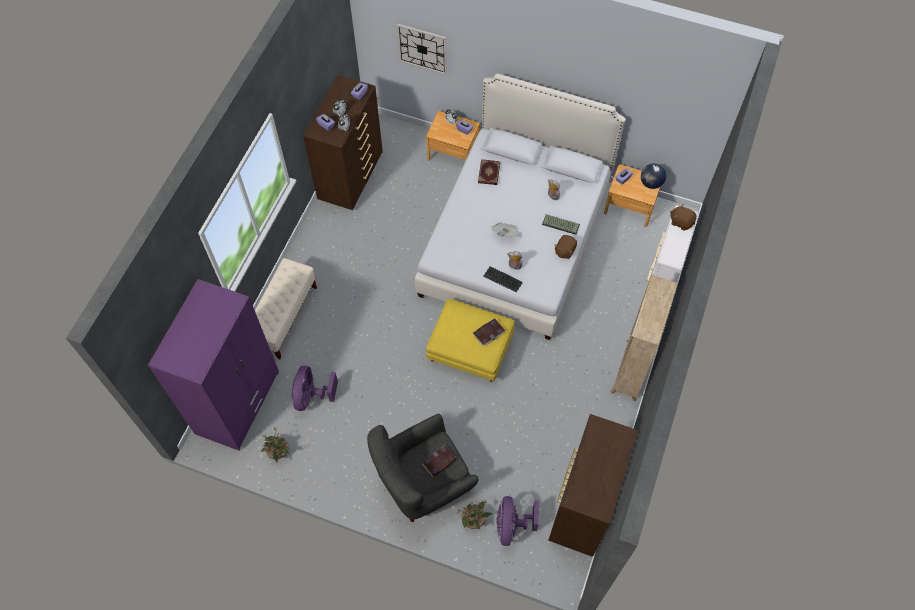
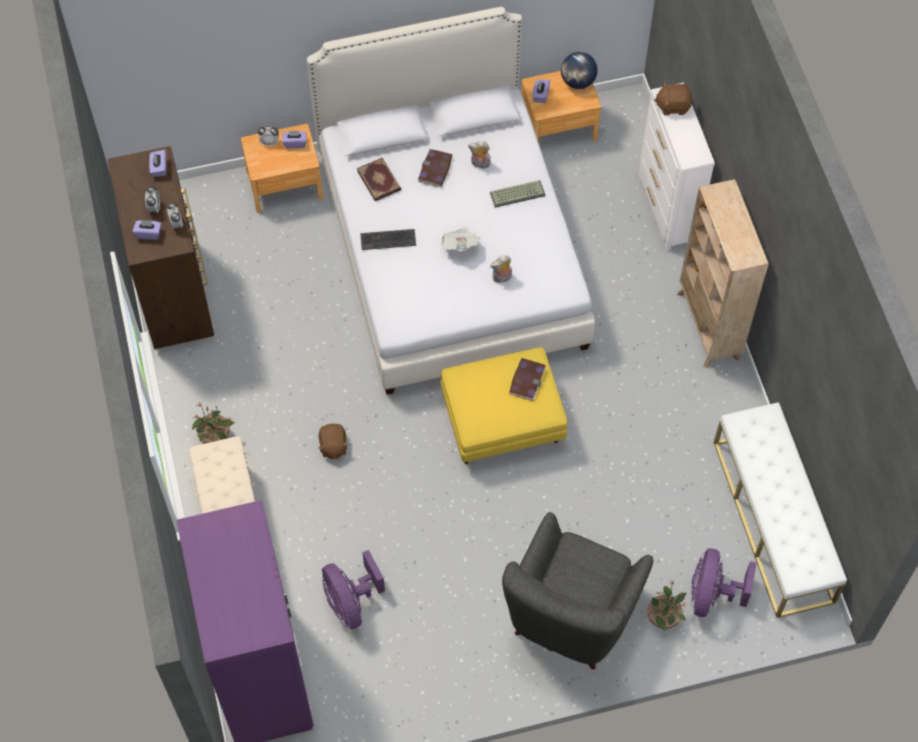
camera: 35 degrees left, 0 degrees up
(278, 452) = (364, 698): potted plant -> potted plant (215, 437)
(422, 48) = (200, 62): wall clock -> none
(439, 461) = (588, 569): book -> book (435, 170)
(503, 279) = (500, 302): keyboard -> keyboard (388, 239)
(512, 526) = (711, 594): purple fan -> purple fan turned 45 degrees clockwise
(564, 251) = (547, 224): brown plush toy -> brown plush toy (333, 446)
(582, 508) = (773, 521): brown dresser -> white bench

